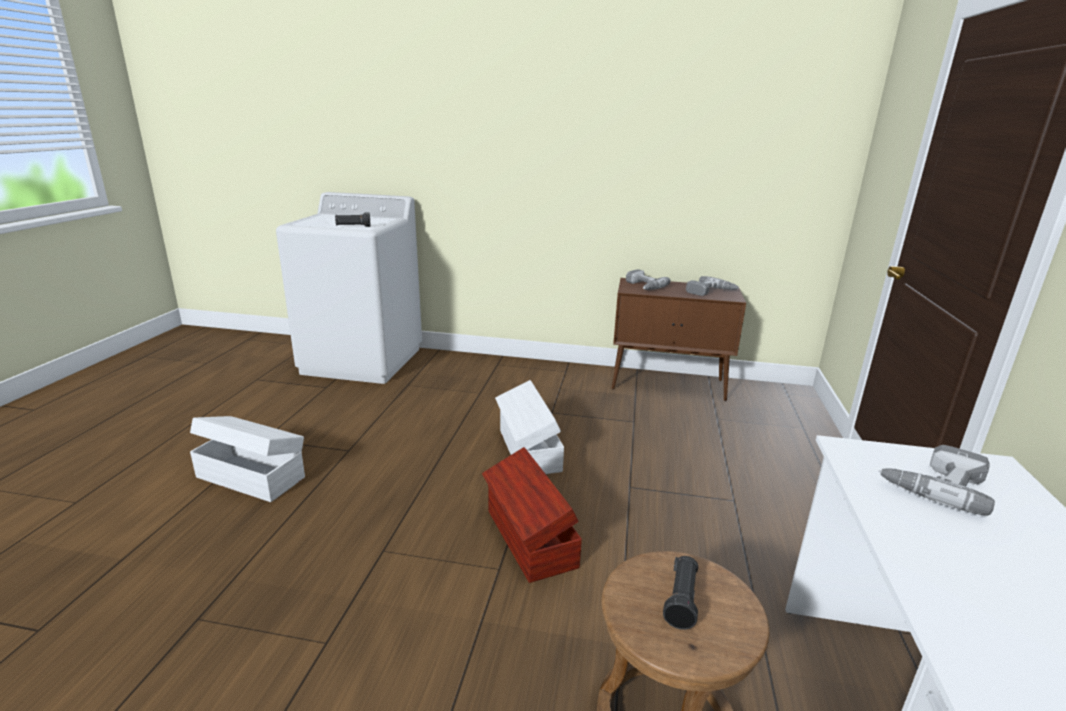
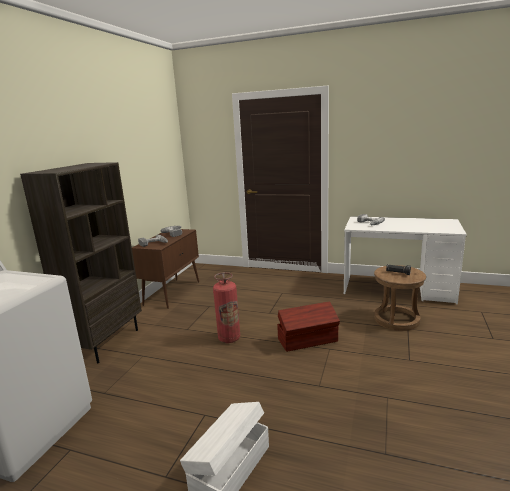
camera: 80 degrees left, 5 degrees down
(353, 226) = (28, 284): black flashlight -> none
(509, 367) = (107, 343): none -> brown bookcase
(528, 451) = (229, 338): white storage box -> fire extinguisher

